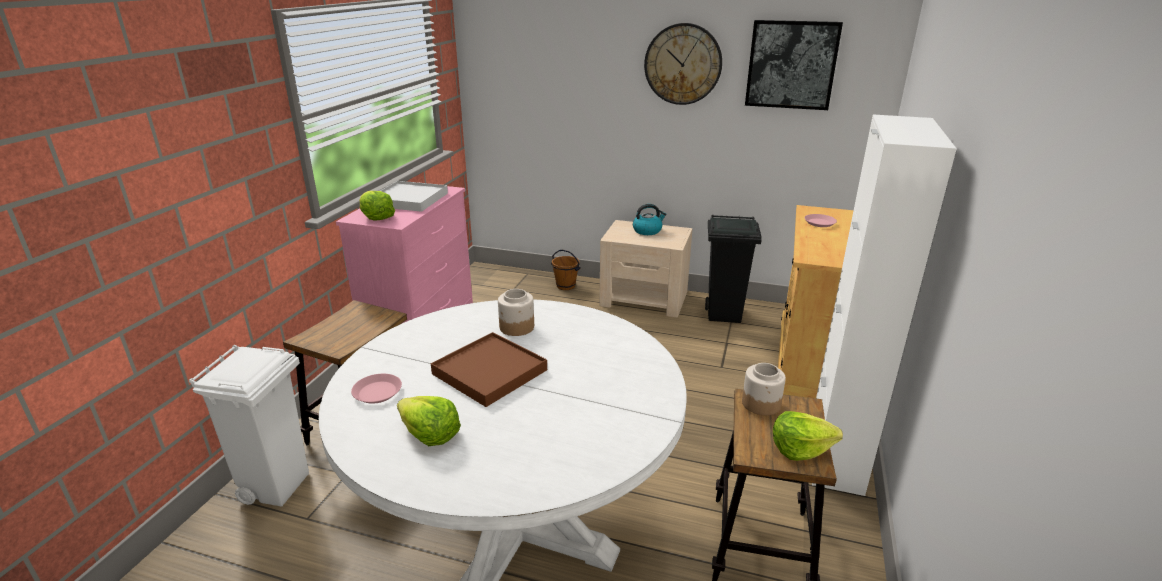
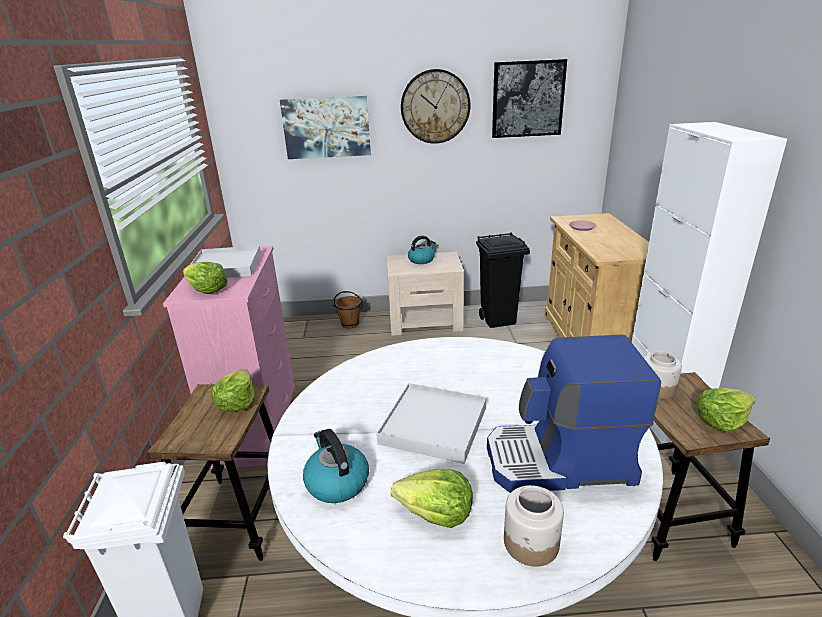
camera: 20 degrees left, 0 degrees up
(372, 321) = (237, 402): none -> lettuce
(377, 392) = (336, 482): pink plate -> kettle
(490, 372) = (434, 425): brown tray -> white tray
(516, 327) = (418, 372): jar -> jar (531, 543)
(567, 75) = (326, 127): none -> picture
(567, 428) = (560, 462): none -> coffee machine

